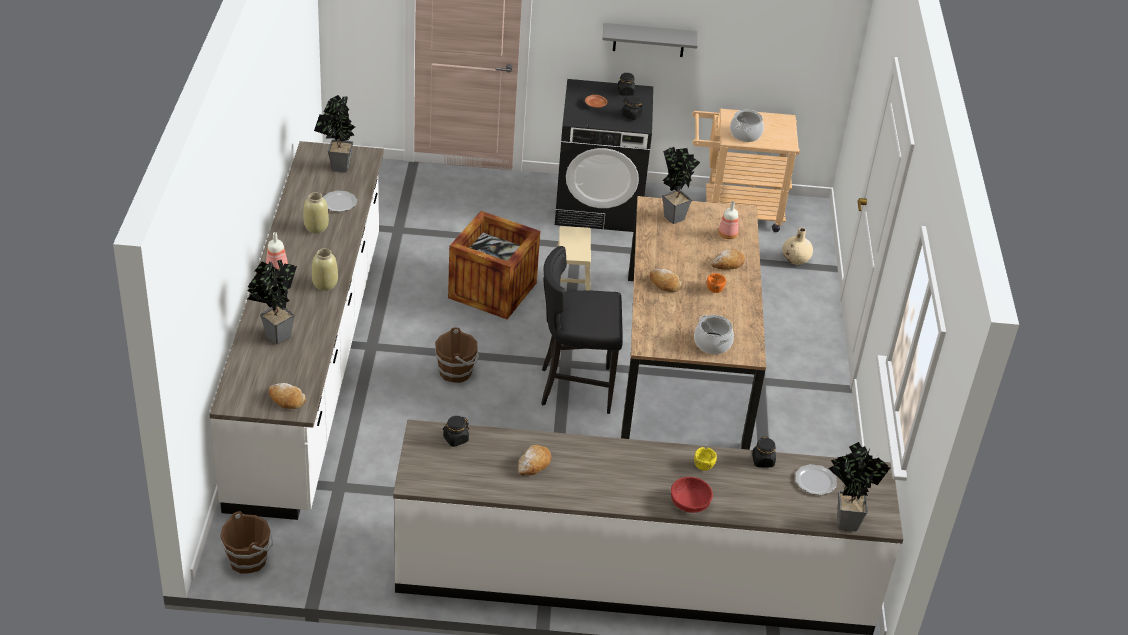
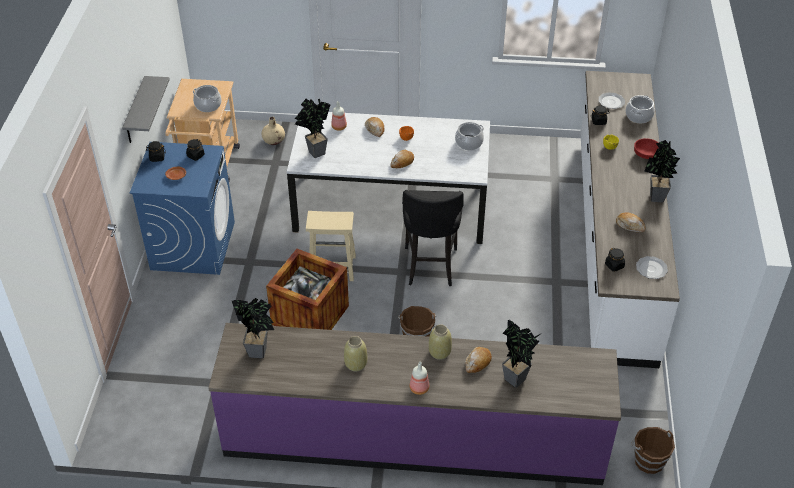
camera: 85 degrees left, 5 degrees up
(286, 400) = (593, 367): bread -> bread (477, 362)
(310, 364) = (414, 437): white counter -> purple counter
(339, 202) = (315, 350): plate -> plate (651, 268)
(599, 205) = (193, 245): black washing machine -> blue washing machine
(684, 357) = (390, 206): brown dining table -> white dining table
(784, 508) = (638, 116): none -> cooking pot
(843, 521) = (643, 94): potted plant -> potted plant (655, 199)

